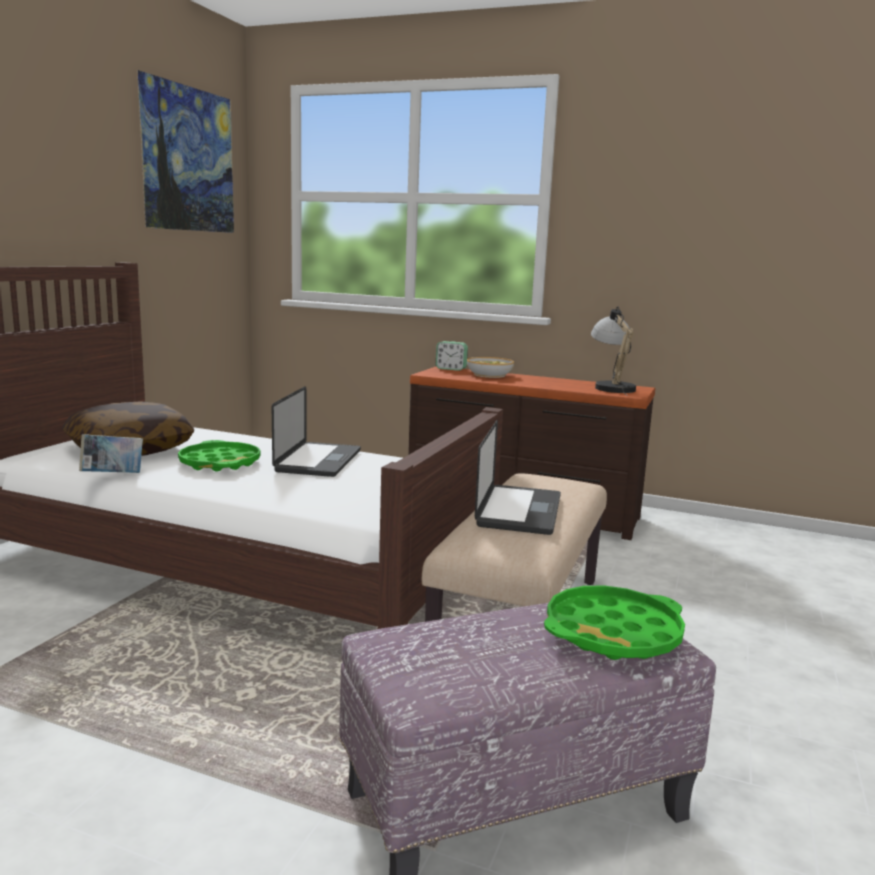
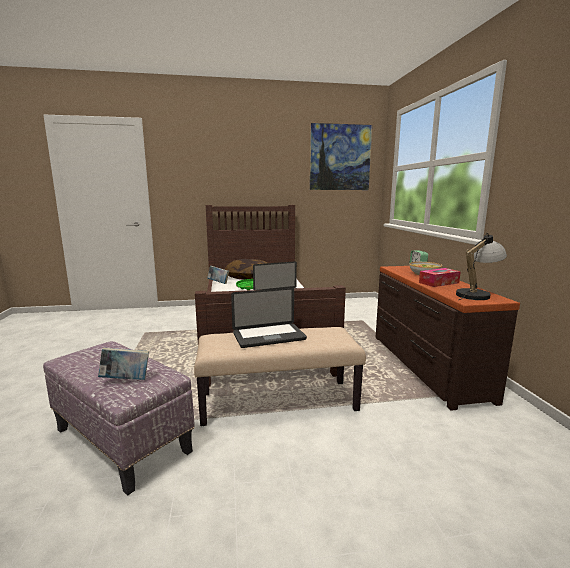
camera: 60 degrees right, 0 degrees up
(544, 382) = (438, 283): none -> tissue box
(613, 633) = (126, 380): green tray -> book

